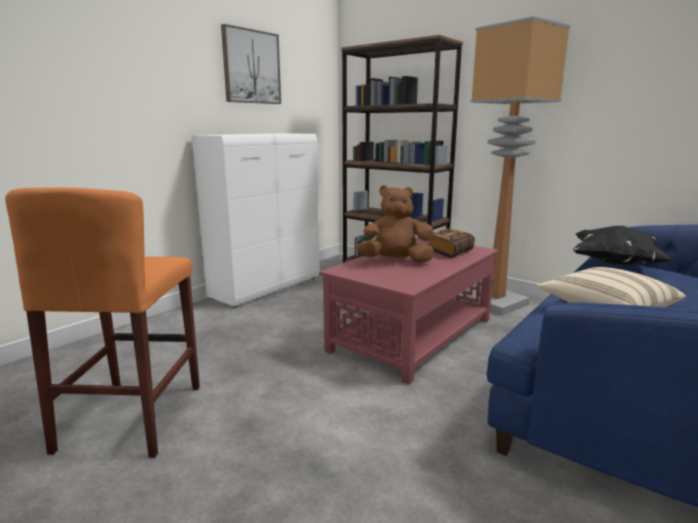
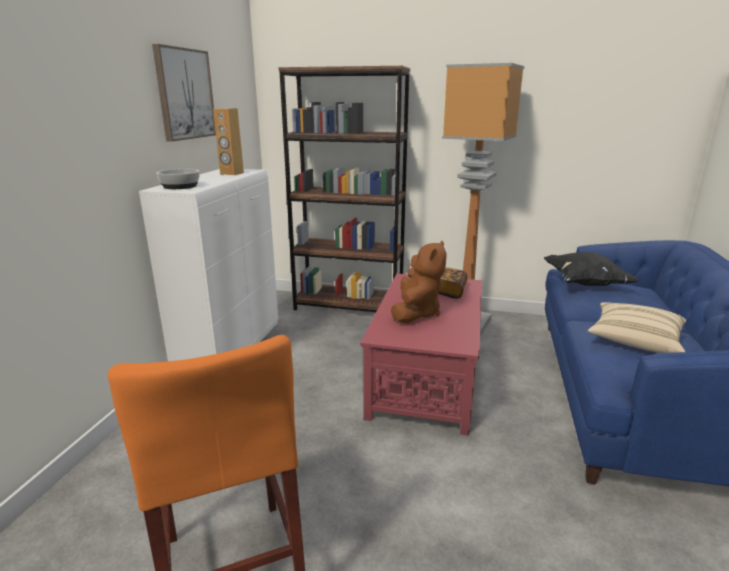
camera: 25 degrees left, 5 degrees up
(224, 134) = (180, 186): none -> bowl
(282, 133) = (231, 173): none -> brown speaker
(396, 261) = (416, 313): brown plush toy -> brown plush toy turned 135 degrees clockwise

